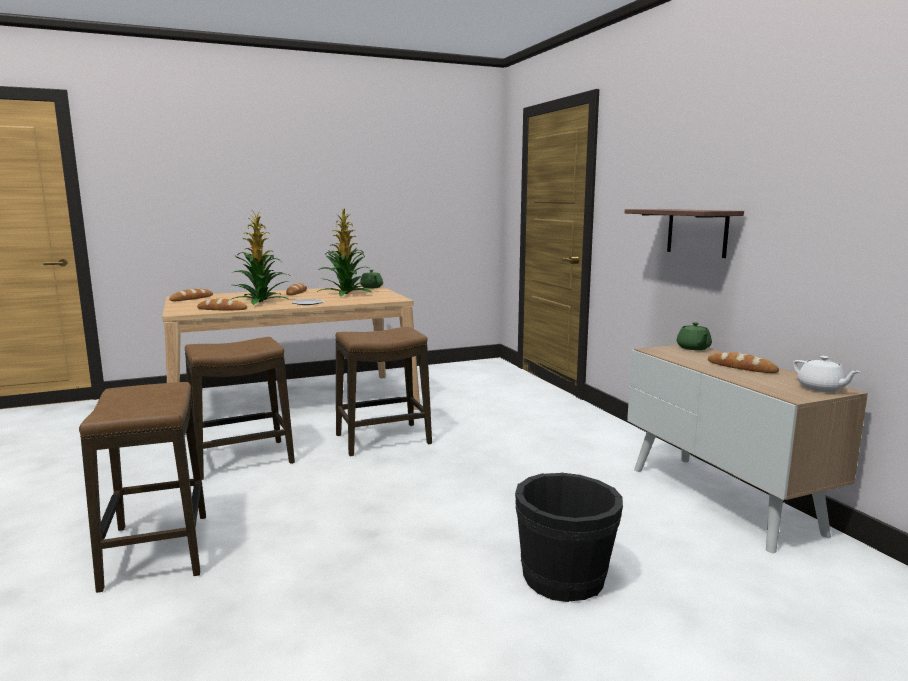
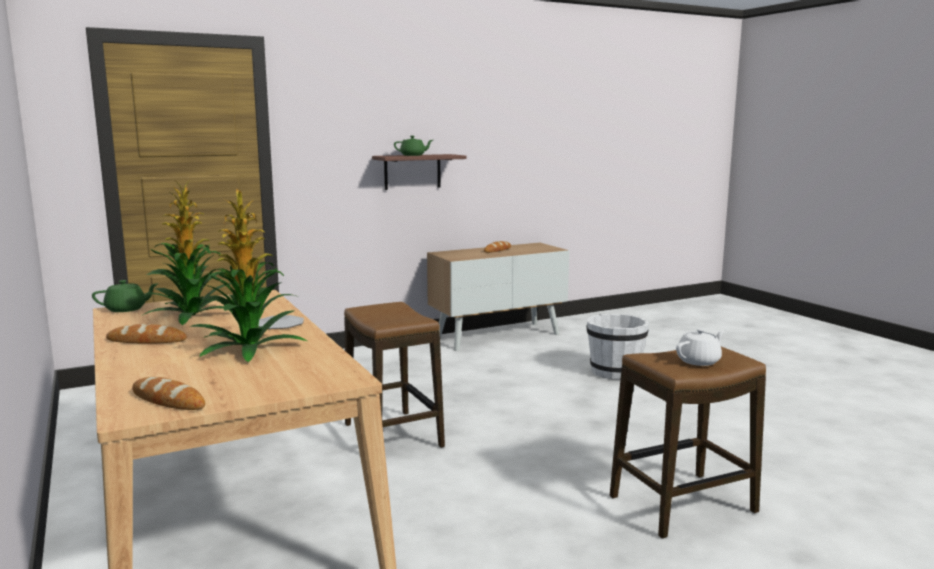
camera: 95 degrees left, 0 degrees up
(222, 309) = (320, 359): bread -> none
(242, 460) = (463, 509): stool -> none
(564, 578) = (615, 372): black bucket -> white bucket
(693, 348) = (446, 253): green teapot -> green teapot (413, 155)
(821, 388) = (537, 245): white teapot -> white teapot (699, 361)

